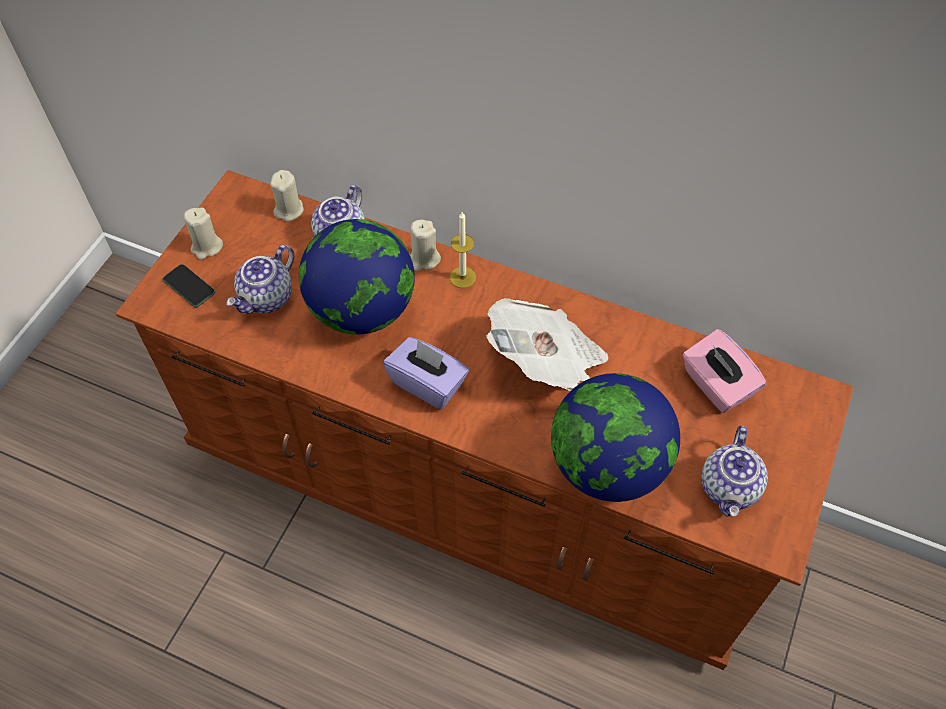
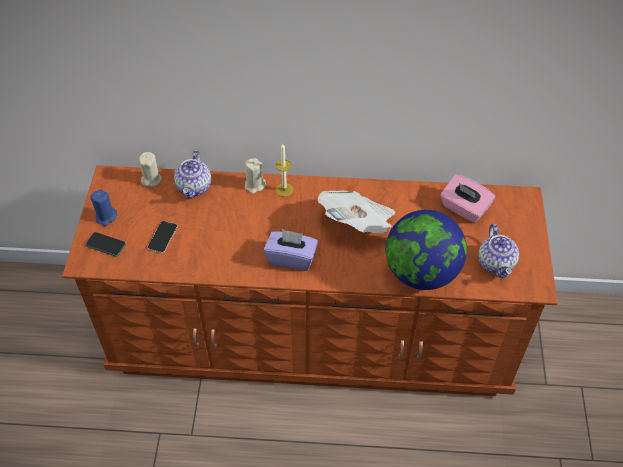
camera: 20 degrees left, 5 degrees down
(206, 247) = (106, 217): beige candle -> blue candle
(267, 298) = (162, 237): teapot -> phone
(362, 310) = (229, 227): globe -> none

